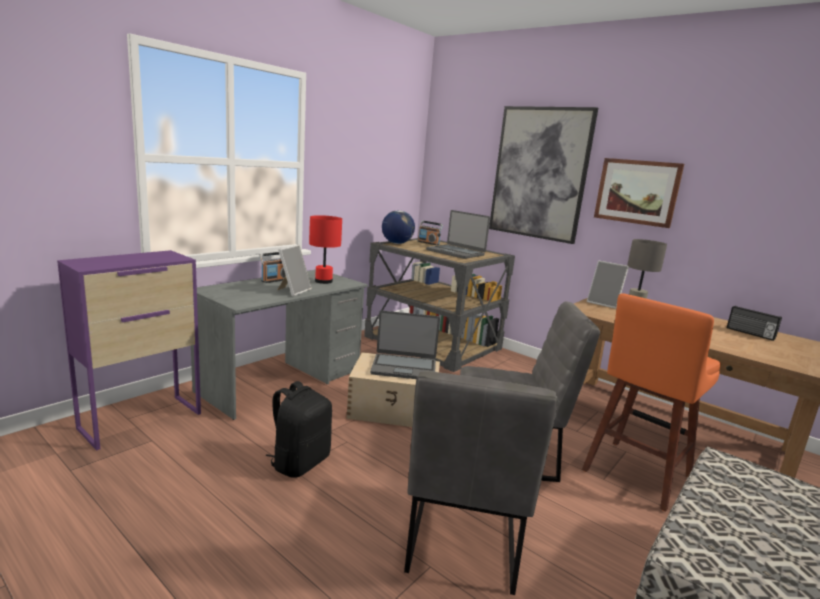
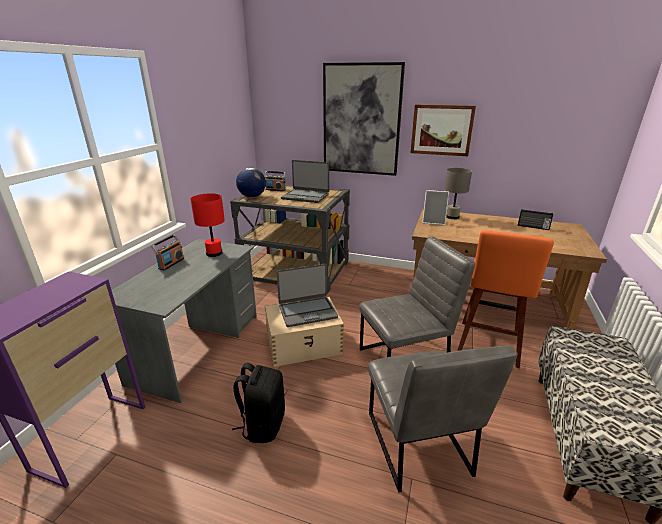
camera: 20 degrees left, 10 degrees up
(293, 291) = (197, 273): picture frame -> none

